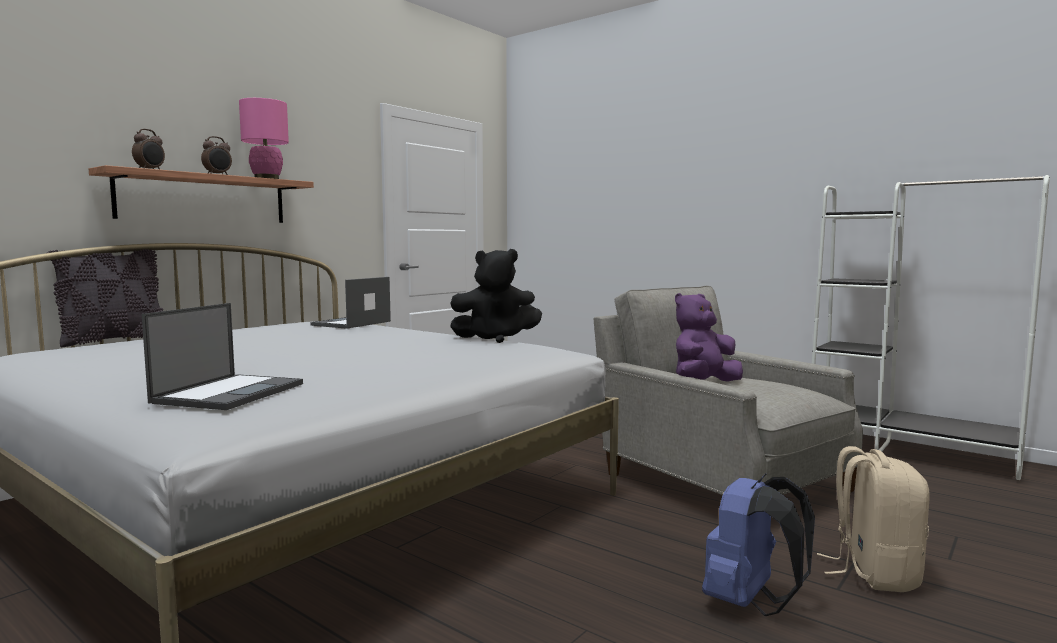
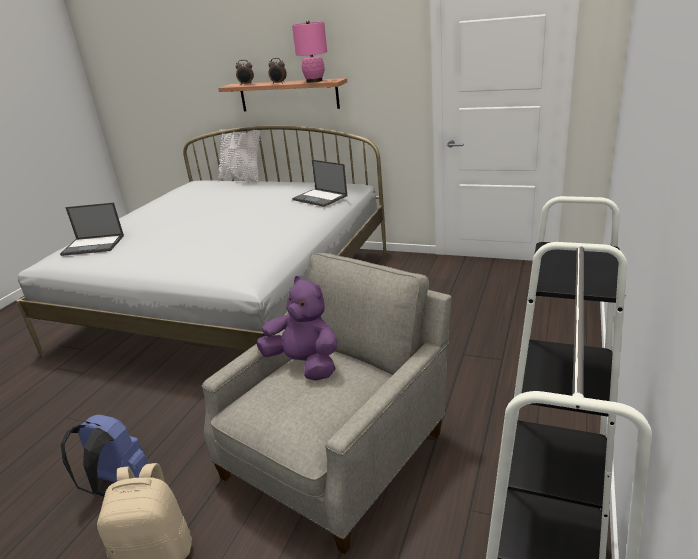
camera: 75 degrees right, 20 degrees up
(114, 340) = (242, 179): black pillow -> white pillow
(351, 323) = (320, 198): laptop -> laptop turned 150 degrees counterclockwise
(495, 338) = (273, 251): black plush toy -> none

